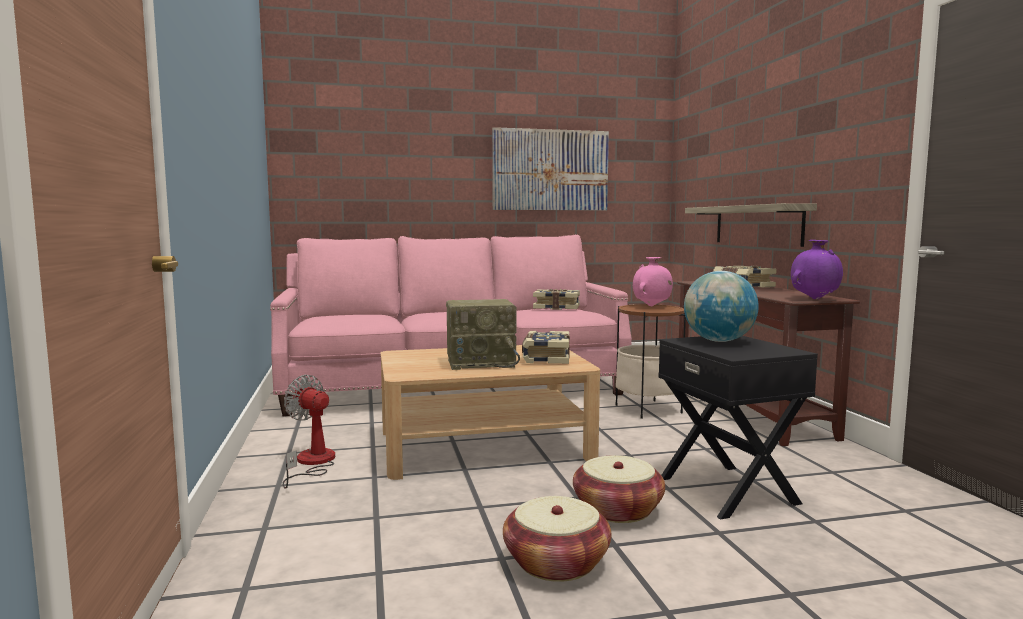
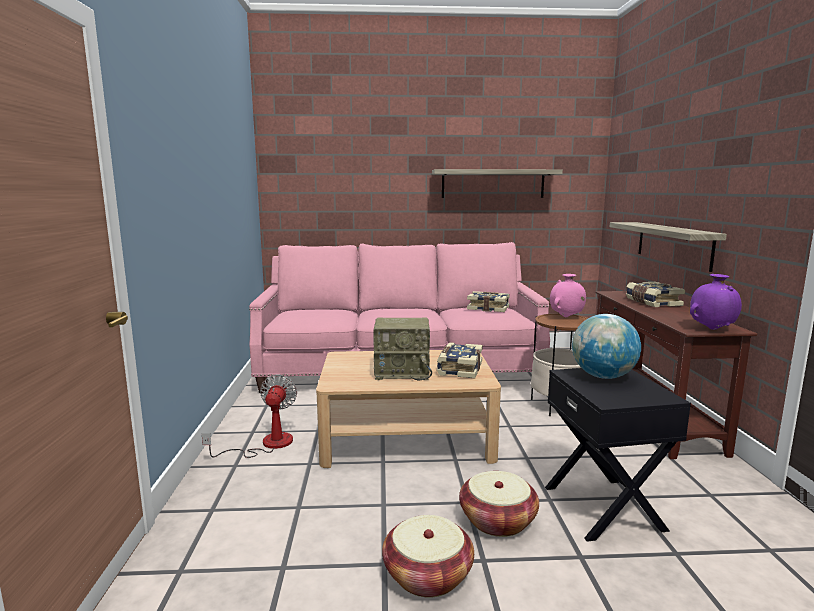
camera: 10 degrees right, 5 degrees up
(312, 463) = (266, 444): fan -> fan turned 45 degrees clockwise
(550, 170) = (493, 184): picture -> shelf

